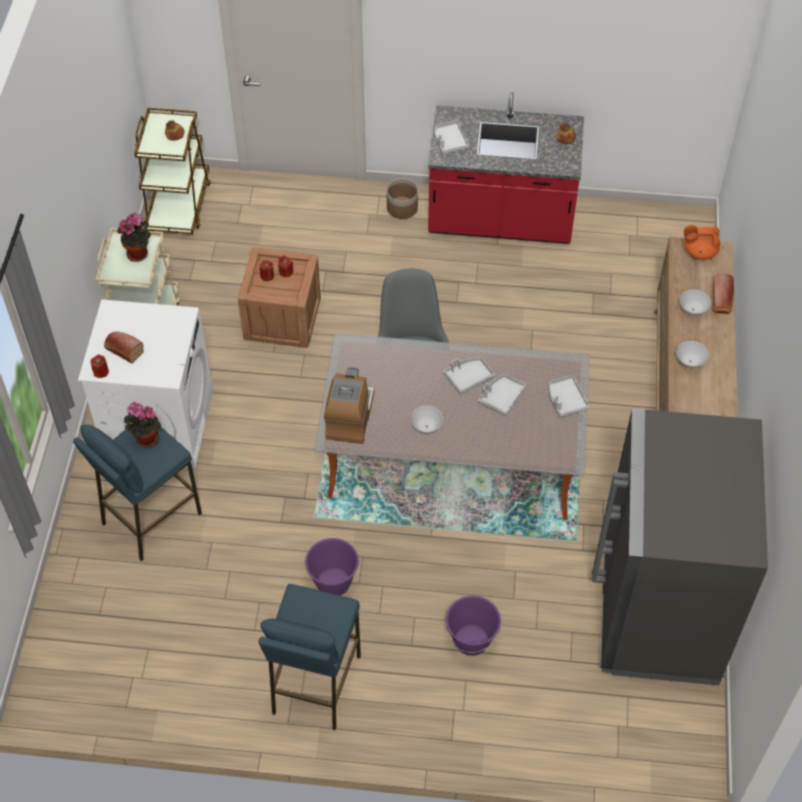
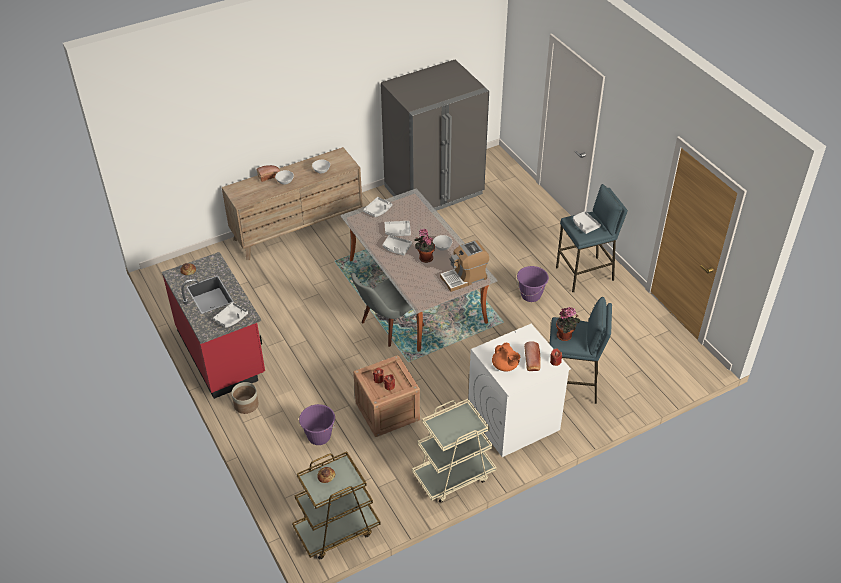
camera: 125 degrees left, 10 degrees down
(139, 253) = (447, 424): potted plant -> potted plant (424, 258)
(313, 614) = (585, 225): none -> grey tray
(471, 640) = (509, 237): purple bucket -> purple bucket (319, 437)
(699, 252) = (239, 195): orange teapot -> orange teapot (505, 366)

